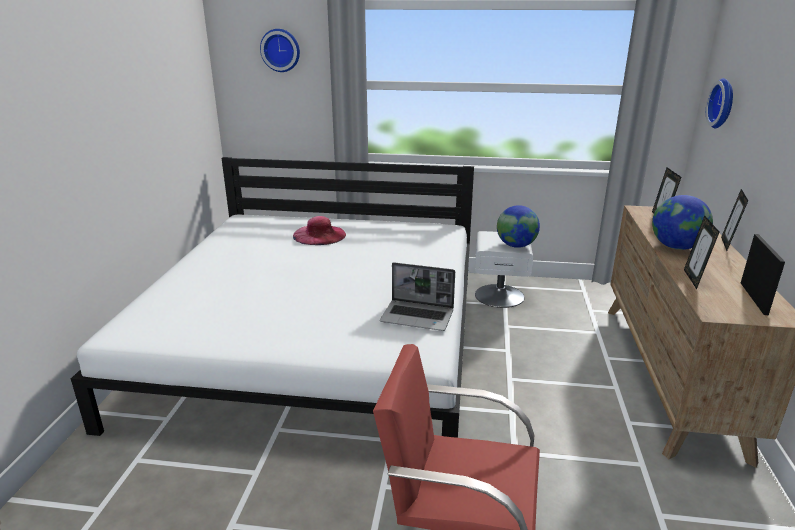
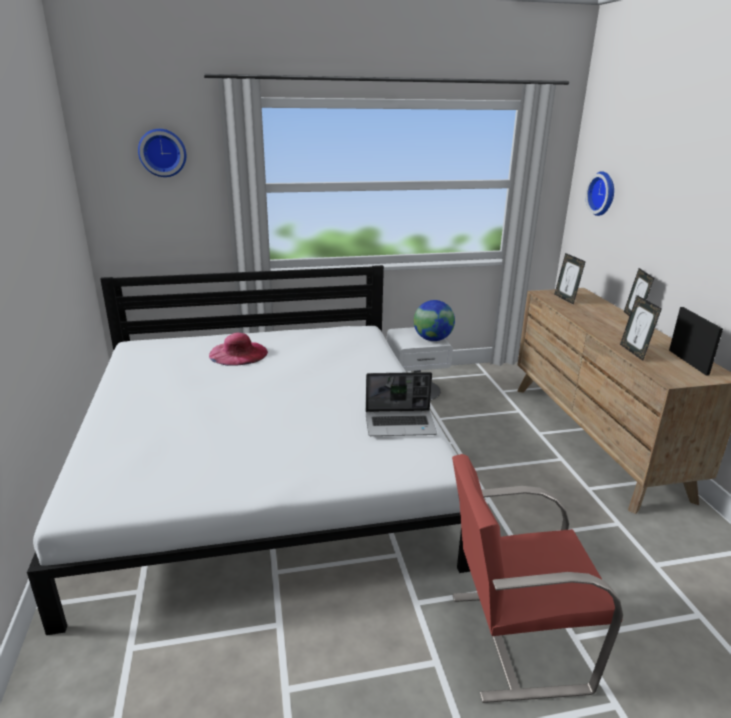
camera: 20 degrees left, 0 degrees up
(676, 247) = (598, 325): globe -> none

